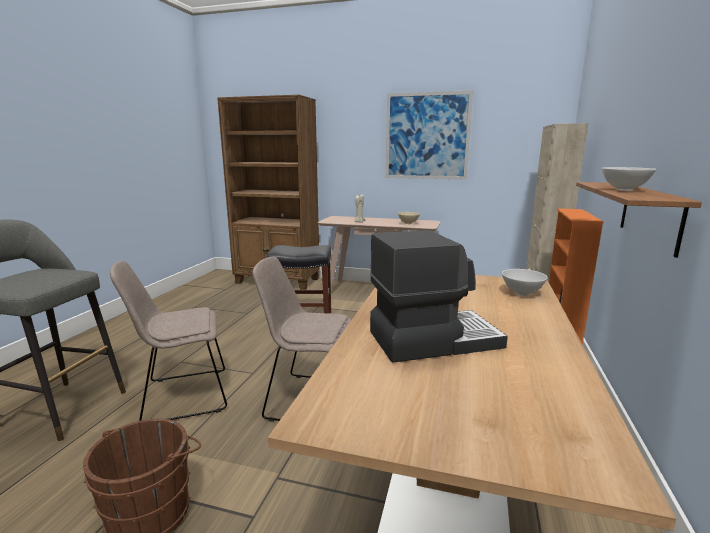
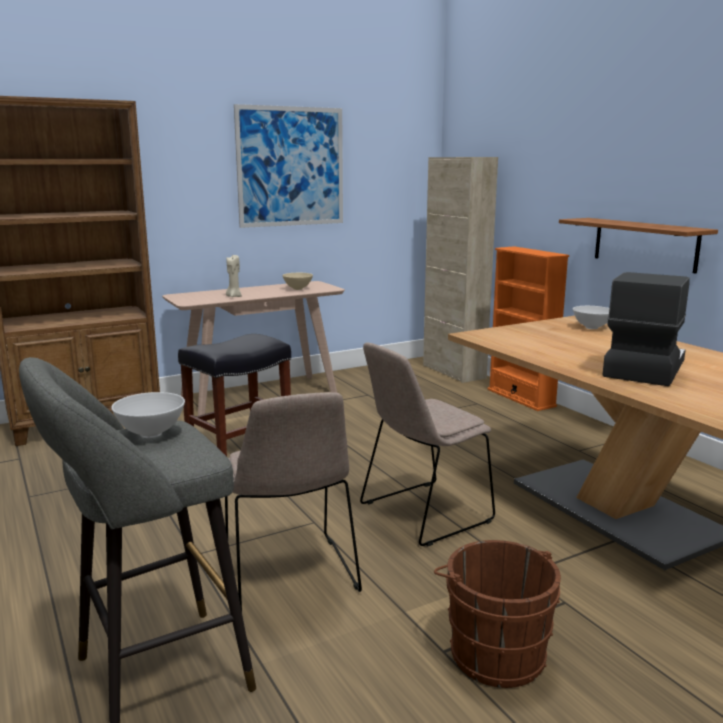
camera: 45 degrees left, 0 degrees up
(182, 396) = (290, 578): beige chair -> beige chair turned 45 degrees counterclockwise
(624, 190) = (636, 224): white bowl -> white bowl (150, 434)

